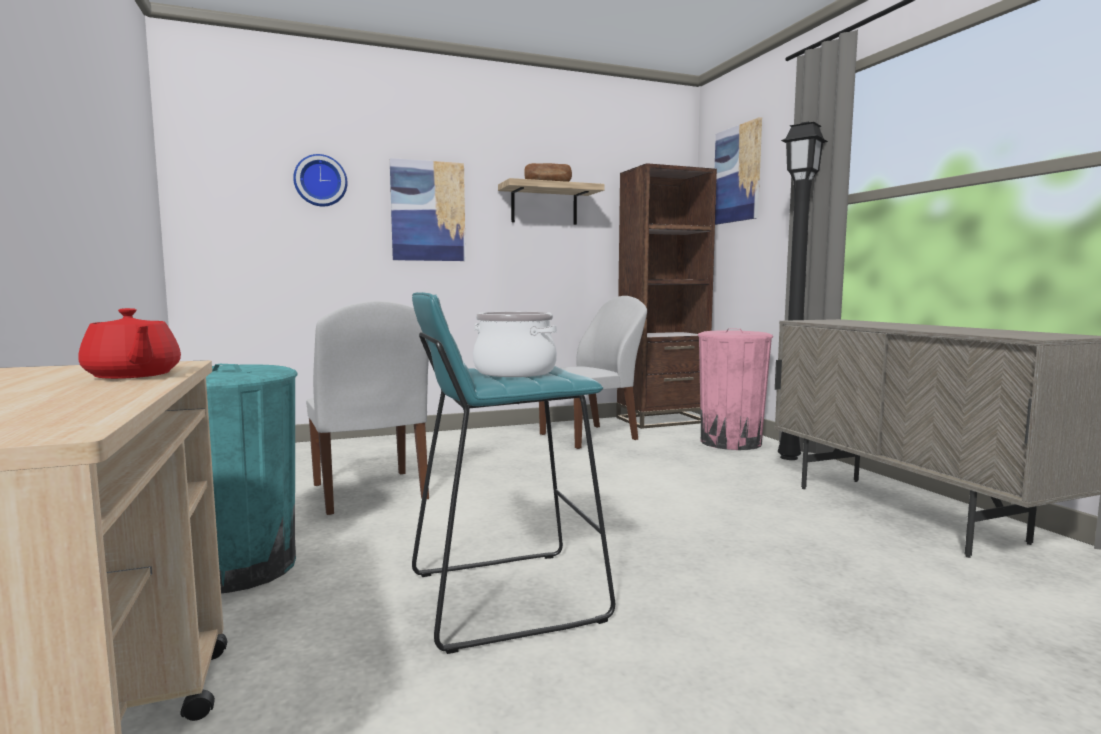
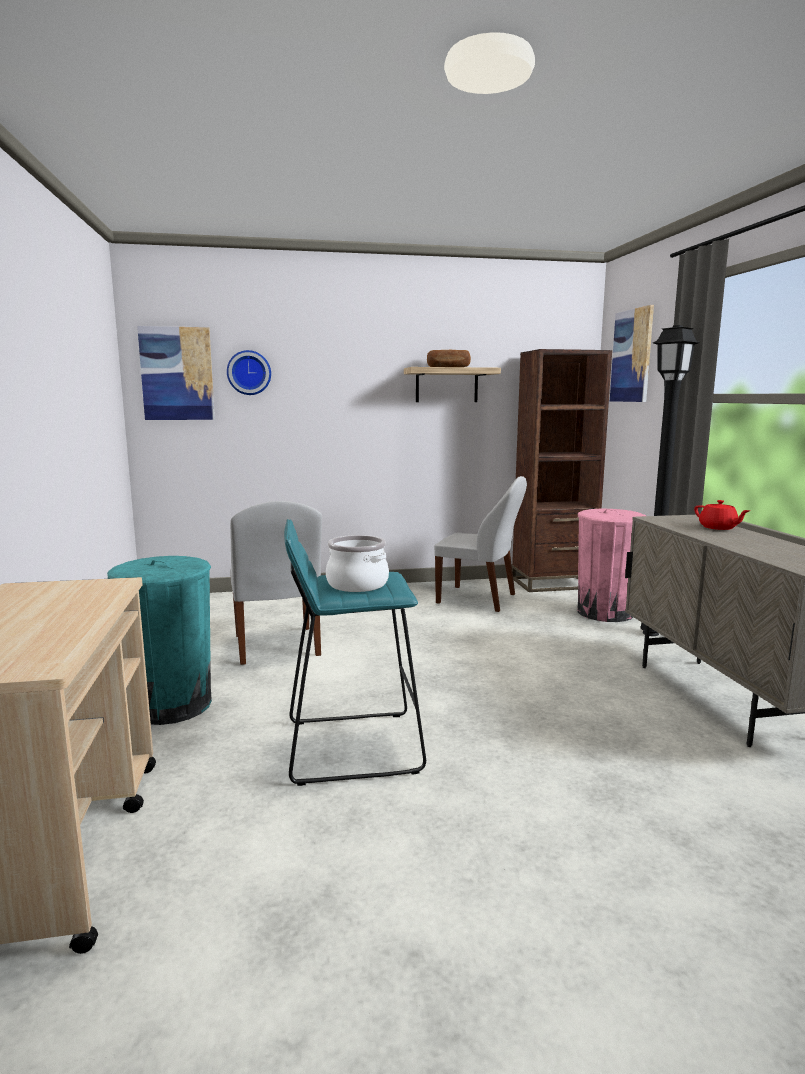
camera: 10 degrees right, 5 degrees up
(132, 375) = (90, 600): red teapot -> red teapot (718, 528)
(428, 211) = (340, 395): picture -> picture (177, 374)
(591, 437) = (478, 599): white chair -> white chair turned 45 degrees clockwise

